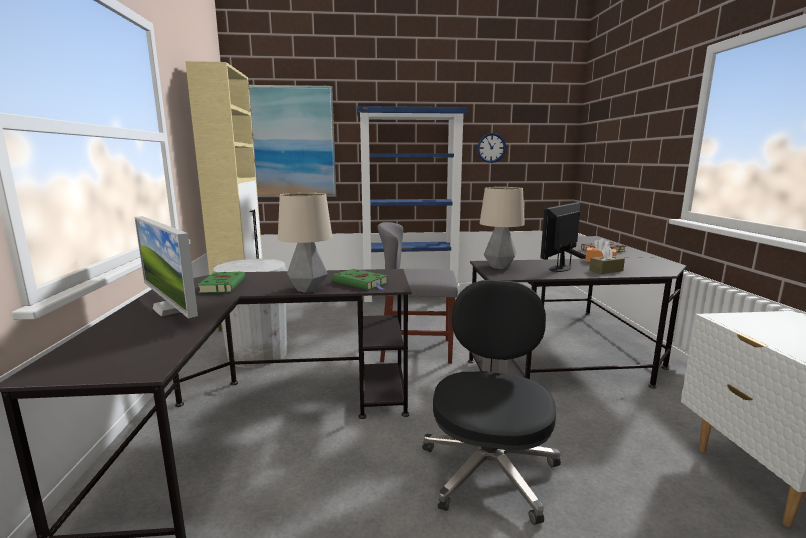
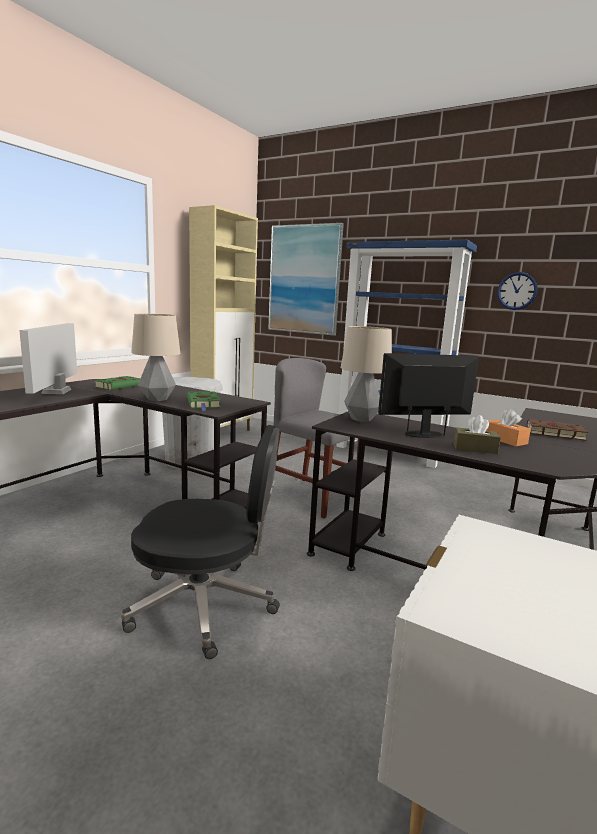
camera: 35 degrees right, 0 degrees up
(489, 468) = (206, 605): black office chair -> black office chair turned 45 degrees clockwise

